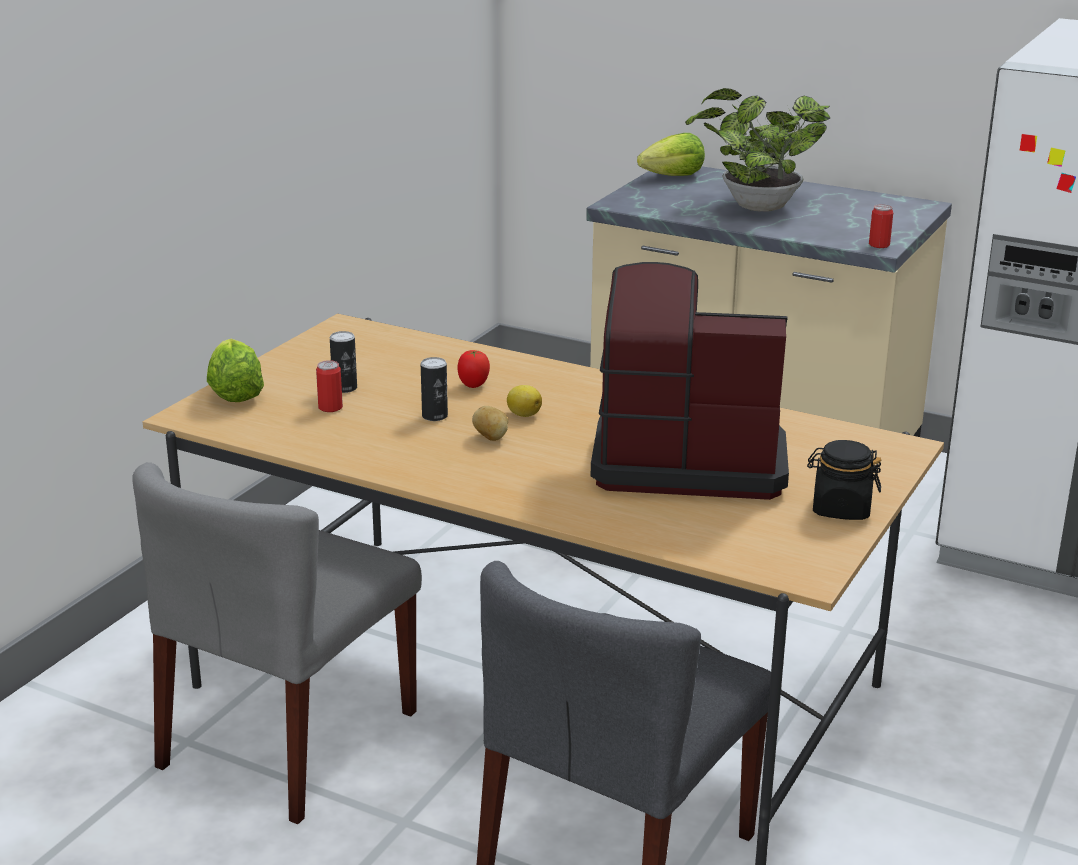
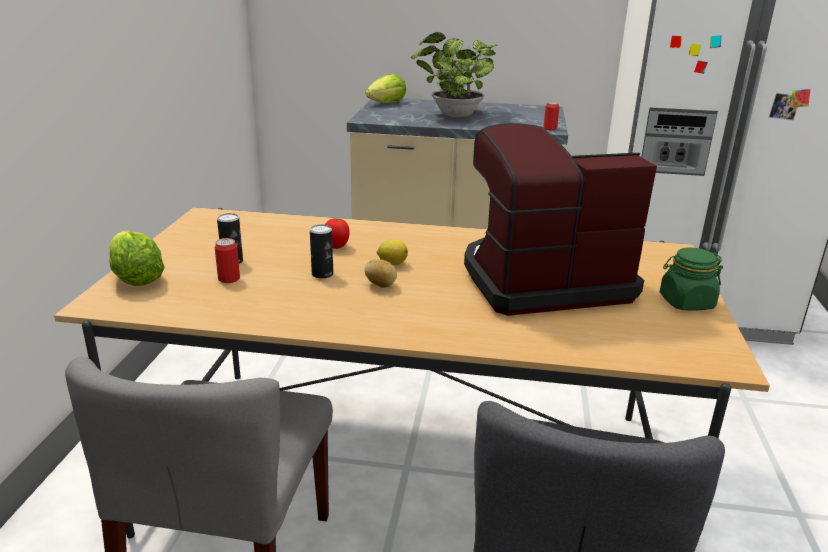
camera: 20 degrees left, 0 degrees up
(840, 509) = (686, 302): black jar -> green jar

